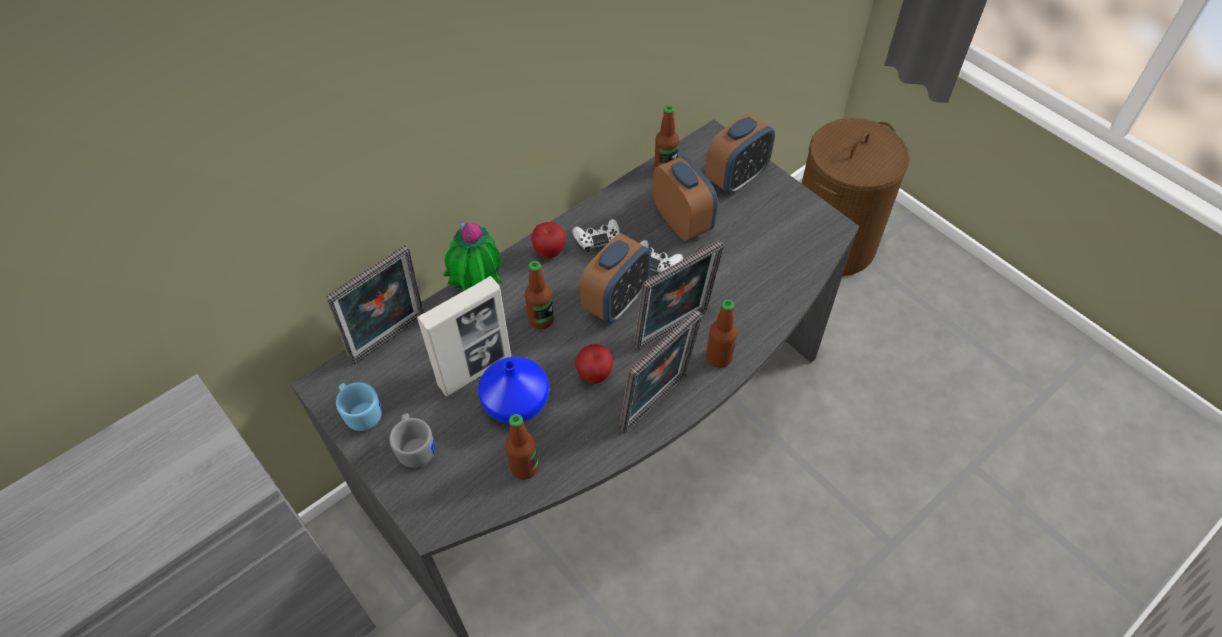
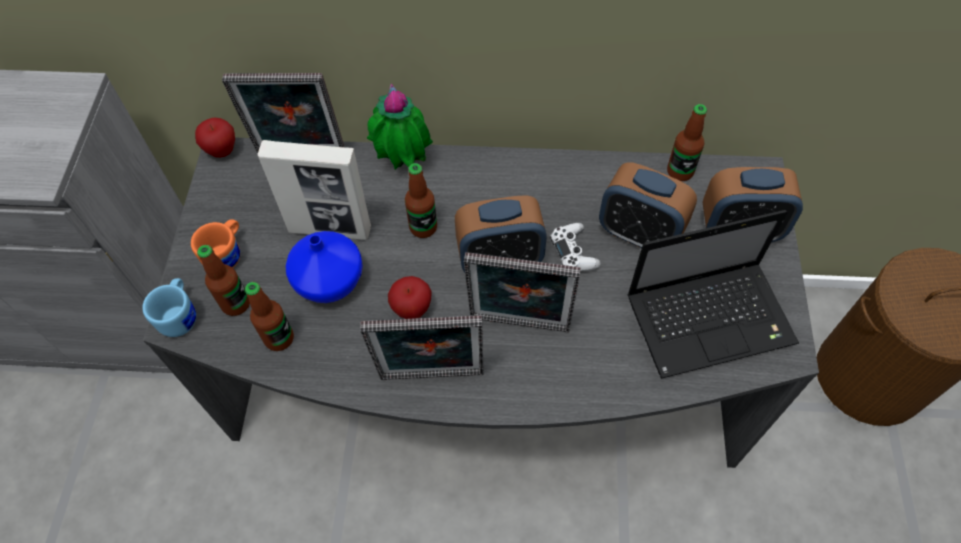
camera: 45 degrees right, 5 degrees up
(361, 412) = (223, 196): blue mug -> blue mug (181, 315)
(416, 447) = (227, 254): grey mug -> orange mug
(549, 252) = (493, 174): apple -> apple (222, 151)
(597, 238) = (546, 192): white game controller -> none
(682, 222) = (639, 233): alarm clock -> alarm clock turned 105 degrees clockwise
(719, 357) = (531, 384): bottle -> bottle (236, 304)
(776, 239) = (712, 318): none -> laptop

